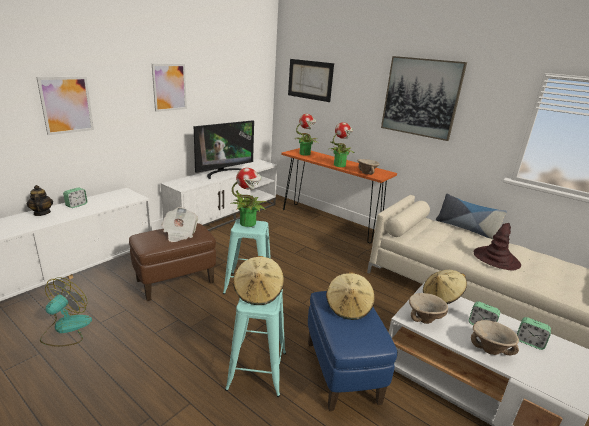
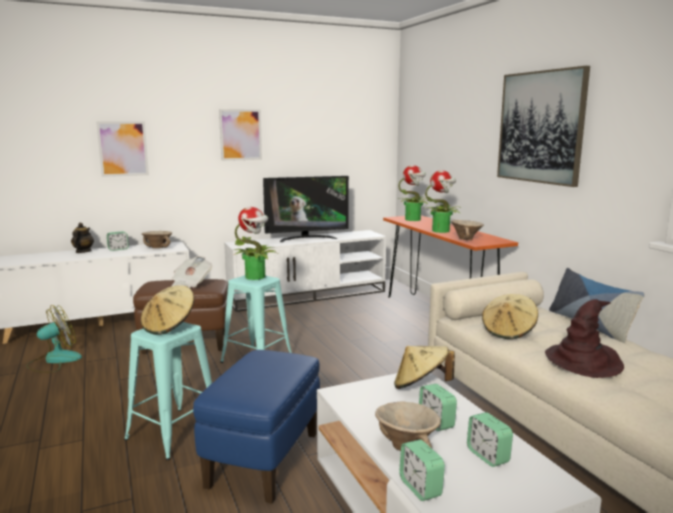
camera: 30 degrees right, 10 degrees down
(310, 80) = (428, 123): picture -> none
(348, 308) = (270, 366): beige hat -> beige hat (508, 331)
(424, 318) = (360, 398): beige bowl -> beige bowl (158, 247)
(531, 378) = (420, 488): none -> alarm clock

